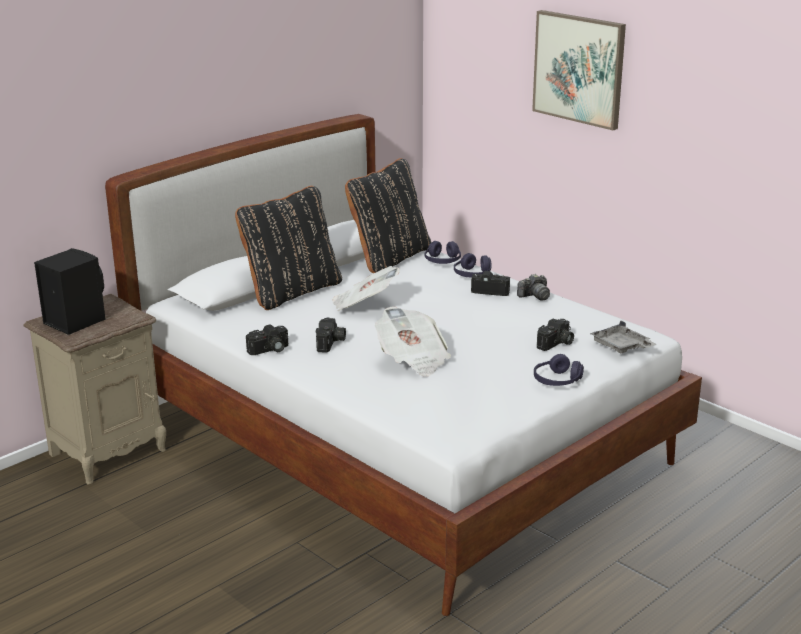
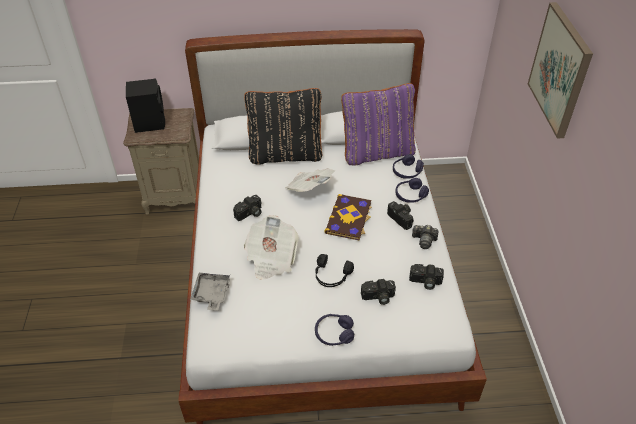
camera: 40 degrees right, 20 degrees up
(269, 350) = (213, 200): camera -> camera (425, 282)
(389, 258) = (377, 152): black pillow -> purple pillow
(442, 307) = (349, 218): none -> book
(490, 349) = (331, 276): none -> black headphones
(621, 347) = (417, 328): grey tray -> grey tray (211, 294)

